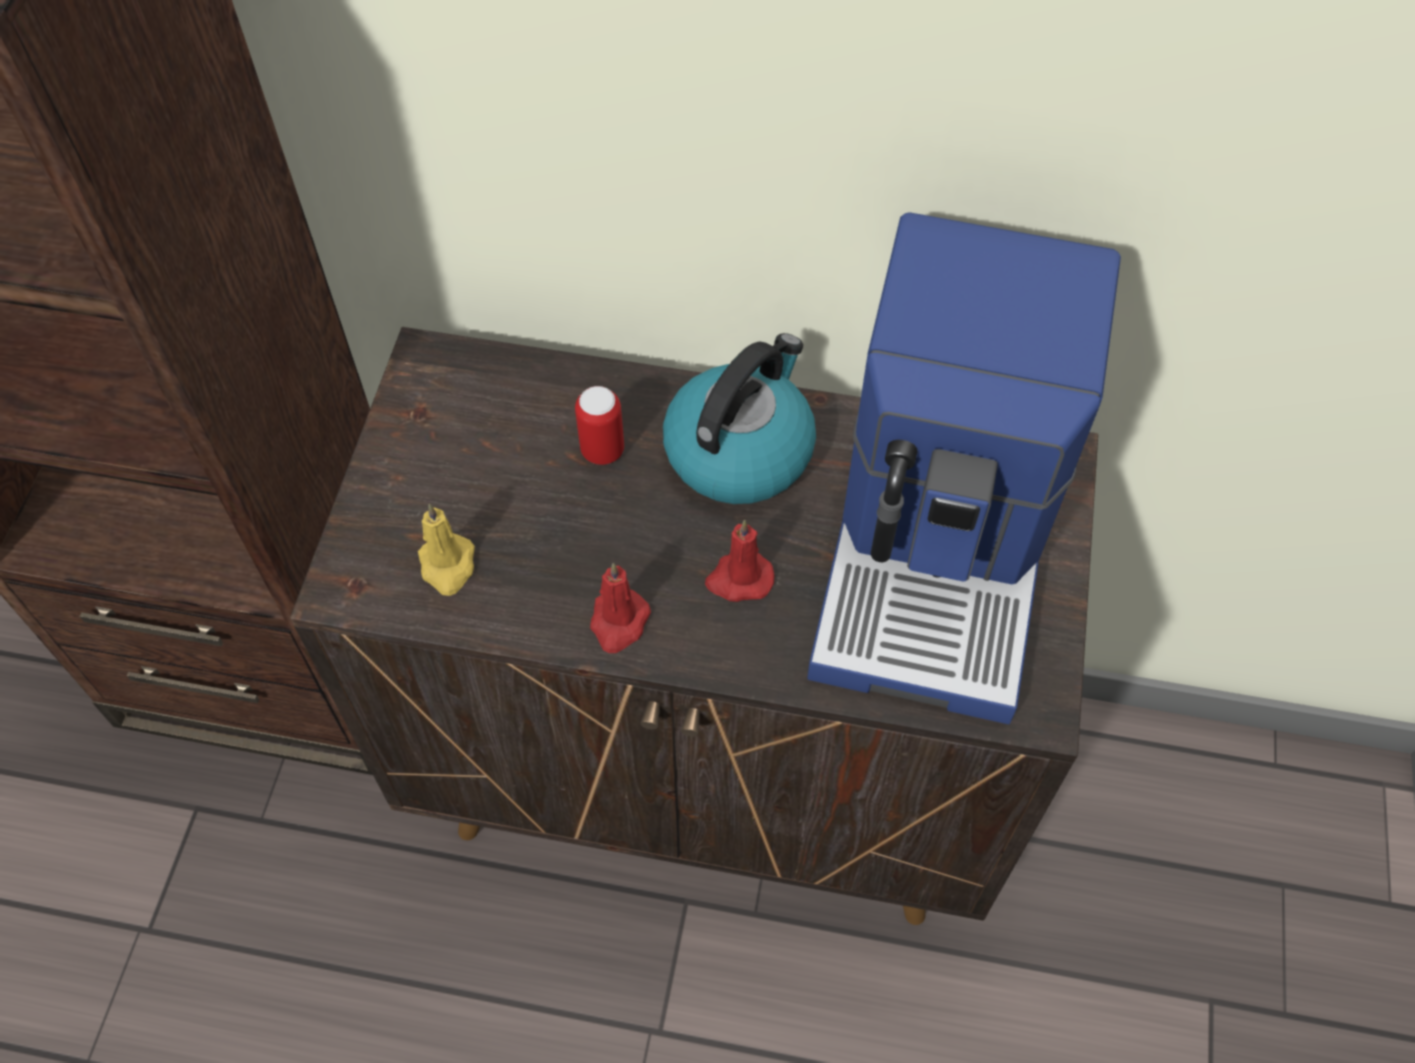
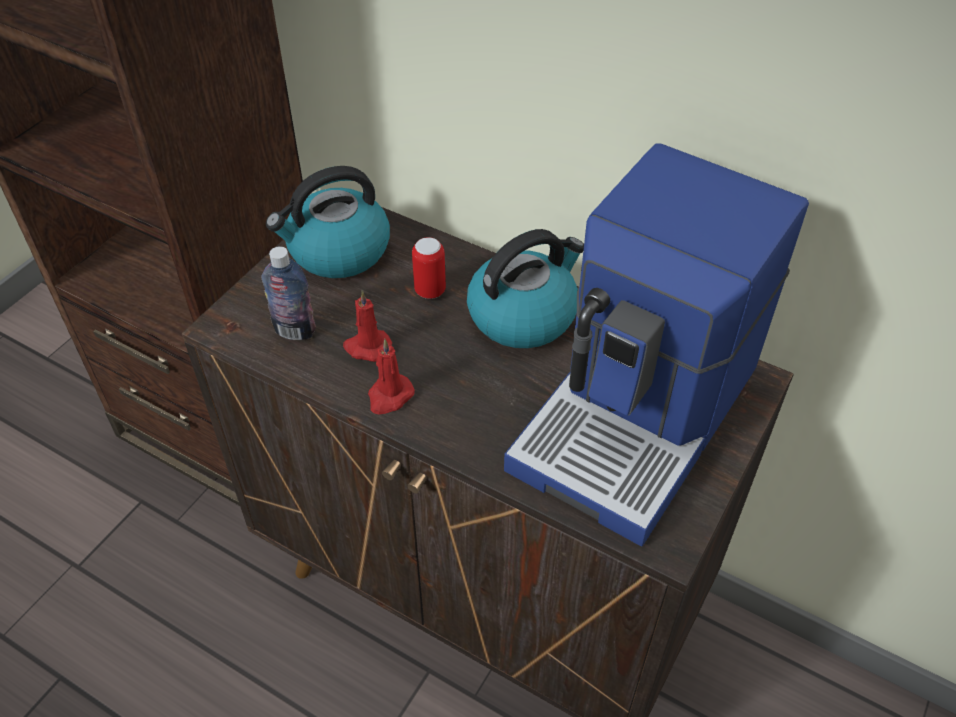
camera: 20 degrees right, 10 degrees down
(448, 566) = (295, 331): yellow candle -> bottle
(449, 427) = (337, 251): none -> kettle
(739, 579) = (485, 393): red candle -> red candle (367, 347)

